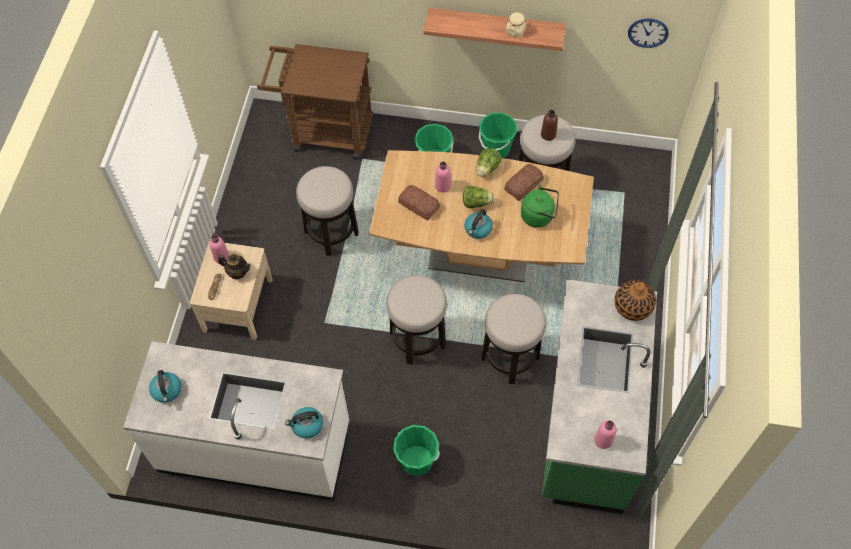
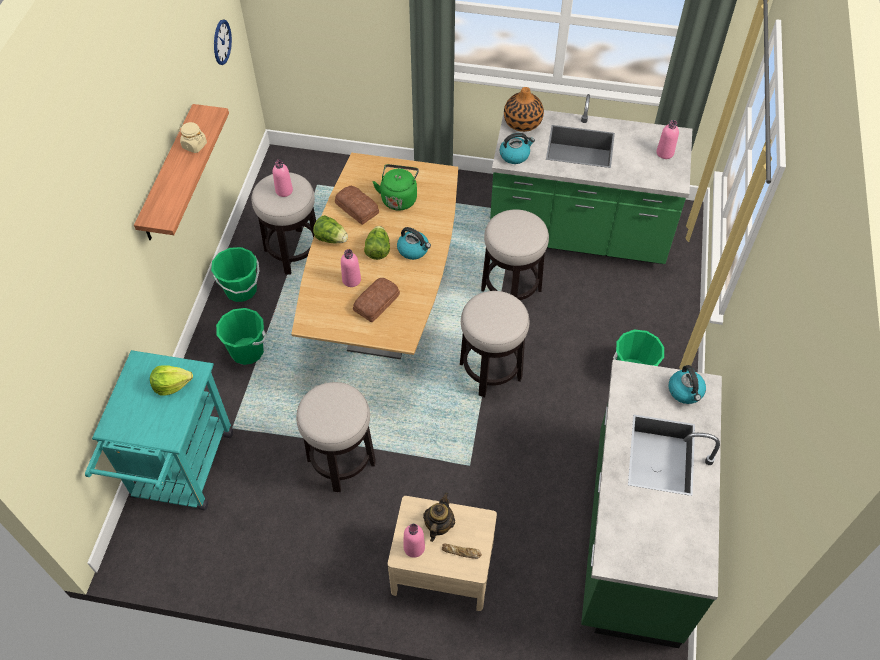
camera: 90 degrees left, 5 degrees down
(167, 391) = (661, 547): kettle -> kettle (515, 155)
(255, 446) = (633, 534): white counter -> green counter
(324, 132) = (180, 473): brown cart -> turquoise cart
(336, 80) = (171, 385): none -> lettuce
(548, 135) = (284, 191): brown bottle -> pink bottle

